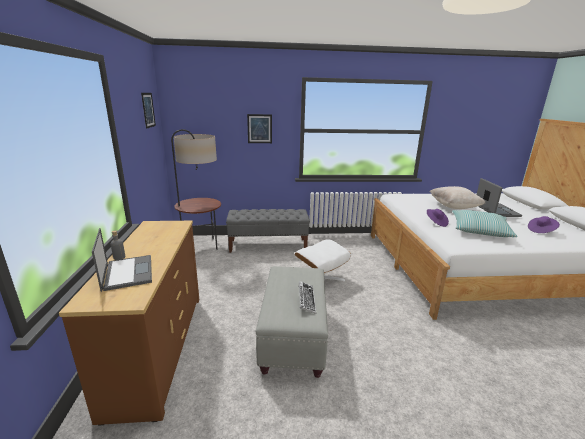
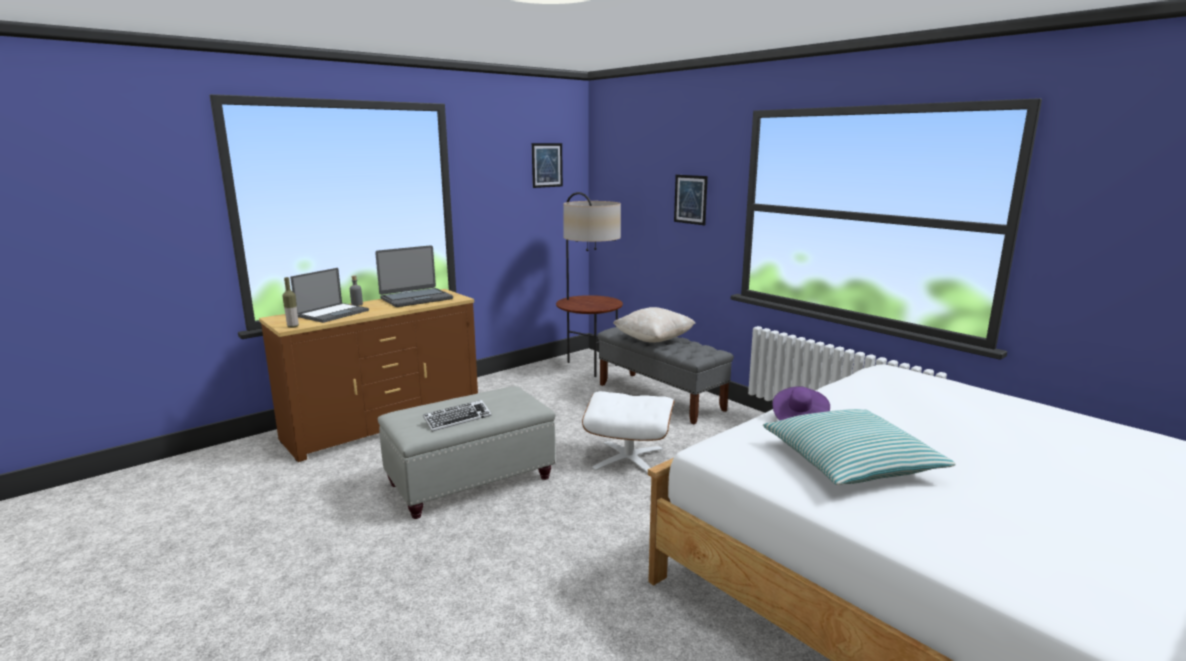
camera: 55 degrees right, 5 degrees down
(137, 299) = (293, 326): none -> bottle
(454, 207) = (948, 422): beige pillow -> beige pillow (653, 340)
(496, 210) = (1053, 468): laptop -> laptop (416, 298)
(541, 230) = (1024, 534): purple hat -> none

